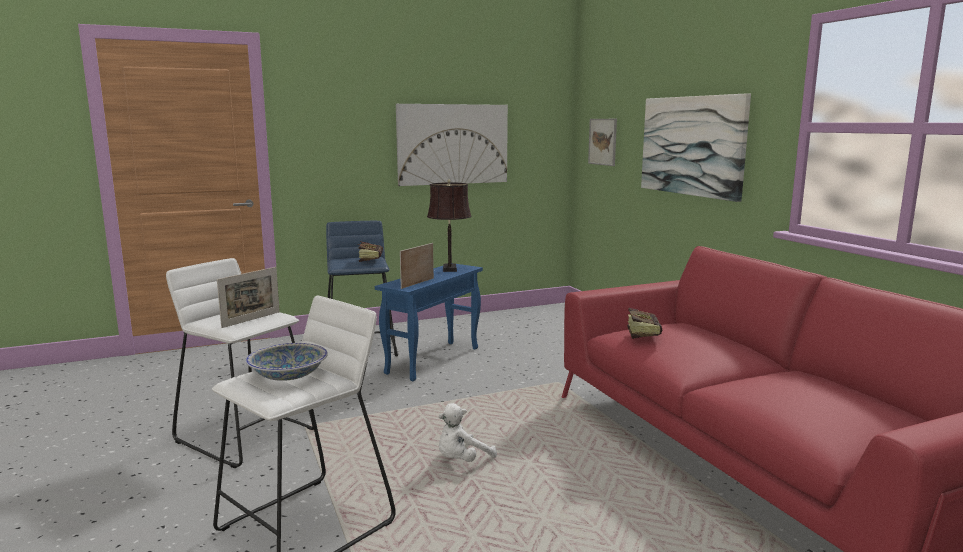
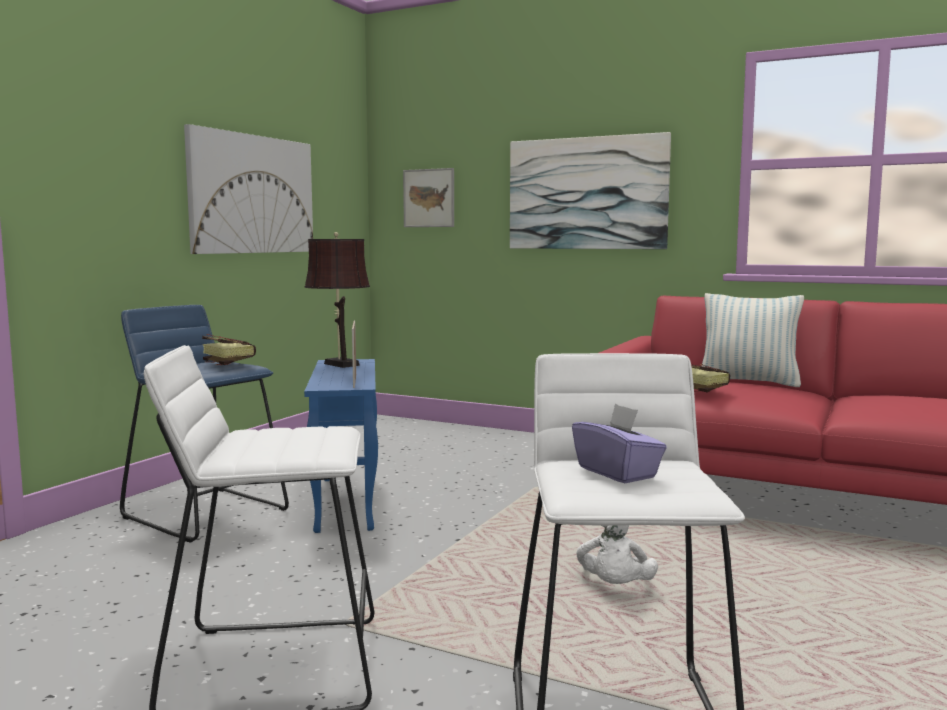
camera: 40 degrees left, 5 degrees down
(251, 319) = (311, 439): picture frame -> none
(288, 375) = (617, 472): bowl -> purple tissue box
(720, 337) = (748, 382): none -> pillow

